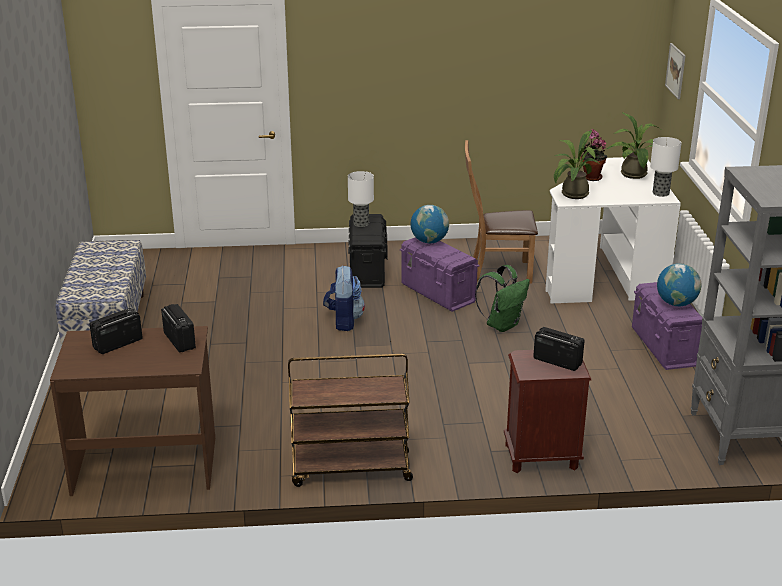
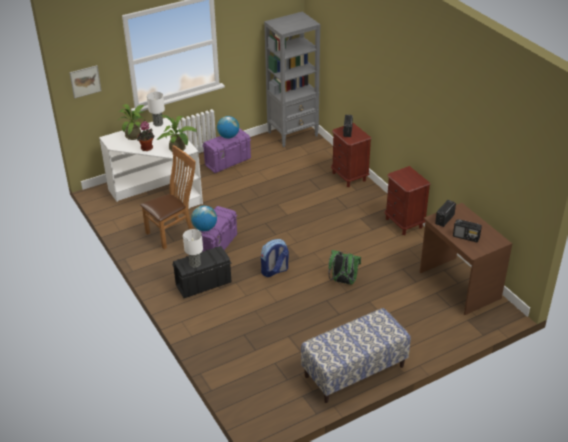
camera: 115 degrees left, 10 degrees up
(350, 469) = (404, 223): brown cart -> brown nightstand
(496, 271) = (173, 232): brown chair -> brown chair turned 105 degrees counterclockwise
(502, 325) = (239, 214): green backpack -> green backpack (343, 281)

